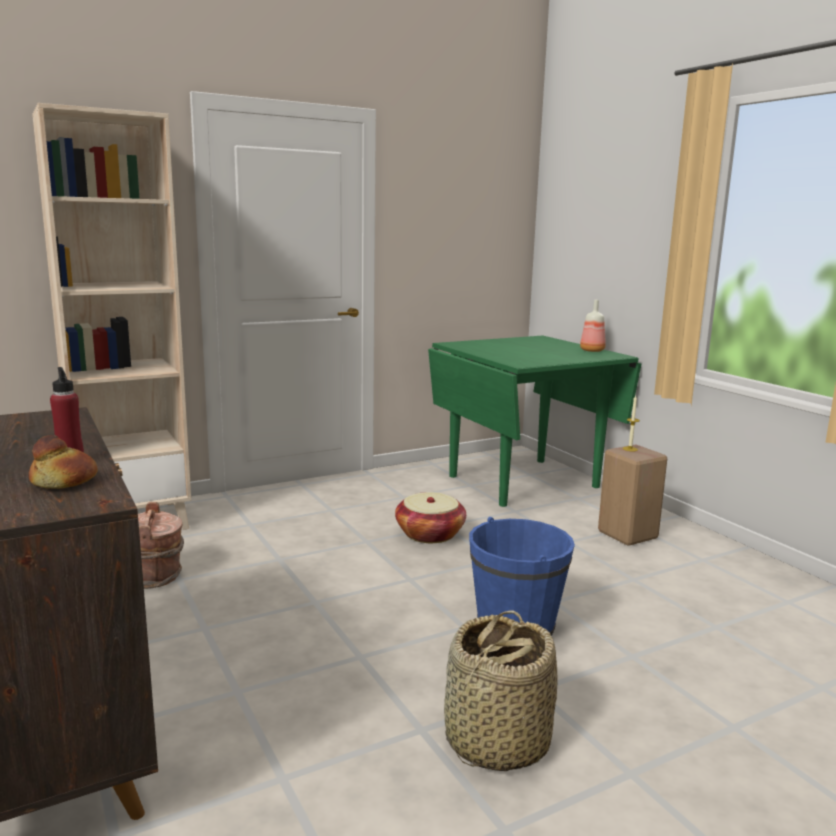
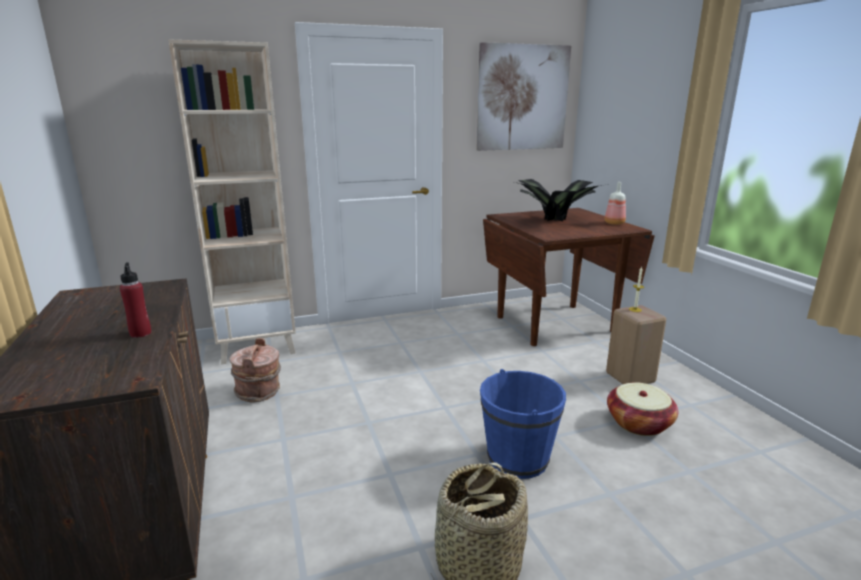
camera: 10 degrees right, 5 degrees up
(63, 482) = (121, 356): bread -> none
(430, 534) = (470, 368): basket -> basket (639, 423)
(471, 198) = (522, 98): none -> picture
(521, 348) = (555, 220): none -> potted plant
(522, 481) = (554, 324): green dining table -> brown dining table

